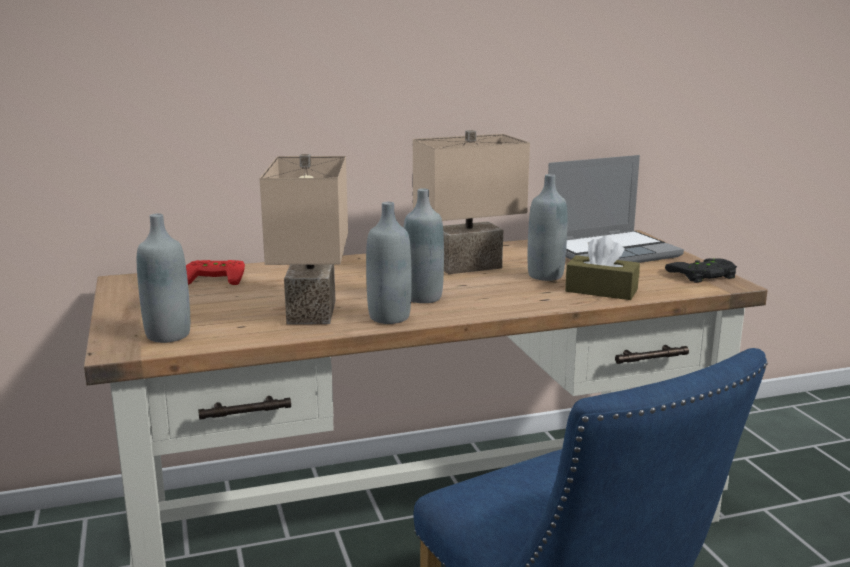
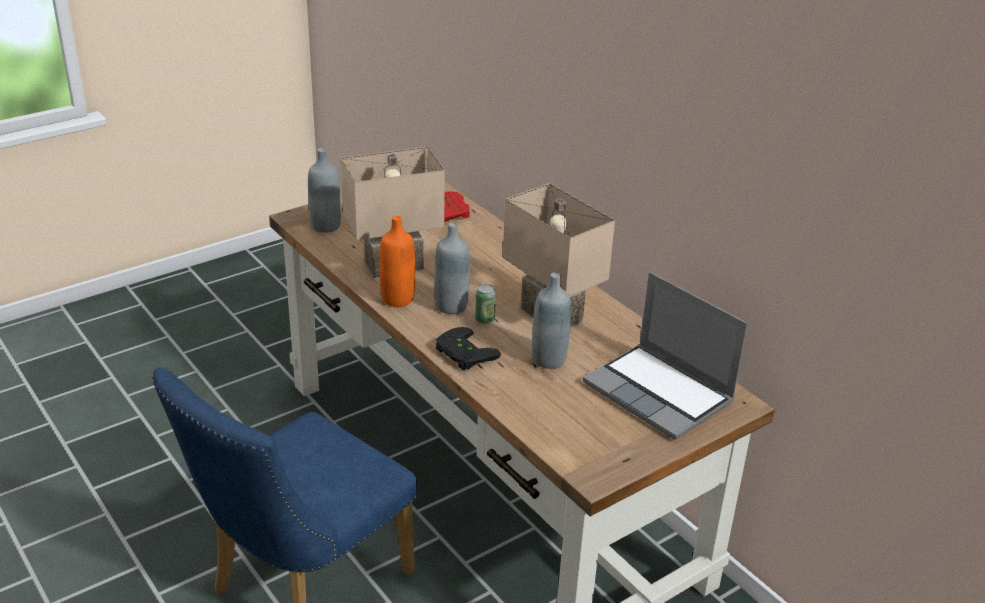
camera: 70 degrees right, 15 degrees up
(389, 317) = (397, 299): grey bottle -> orange bottle
(460, 288) = (484, 319): none -> can
(601, 290) = (521, 394): brown tissue box -> none
(704, 275) = (612, 458): black game controller -> black game controller (462, 354)

